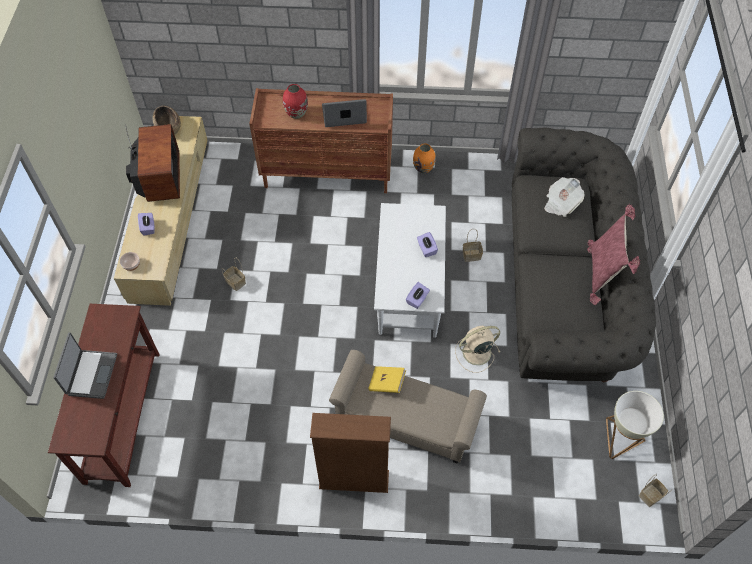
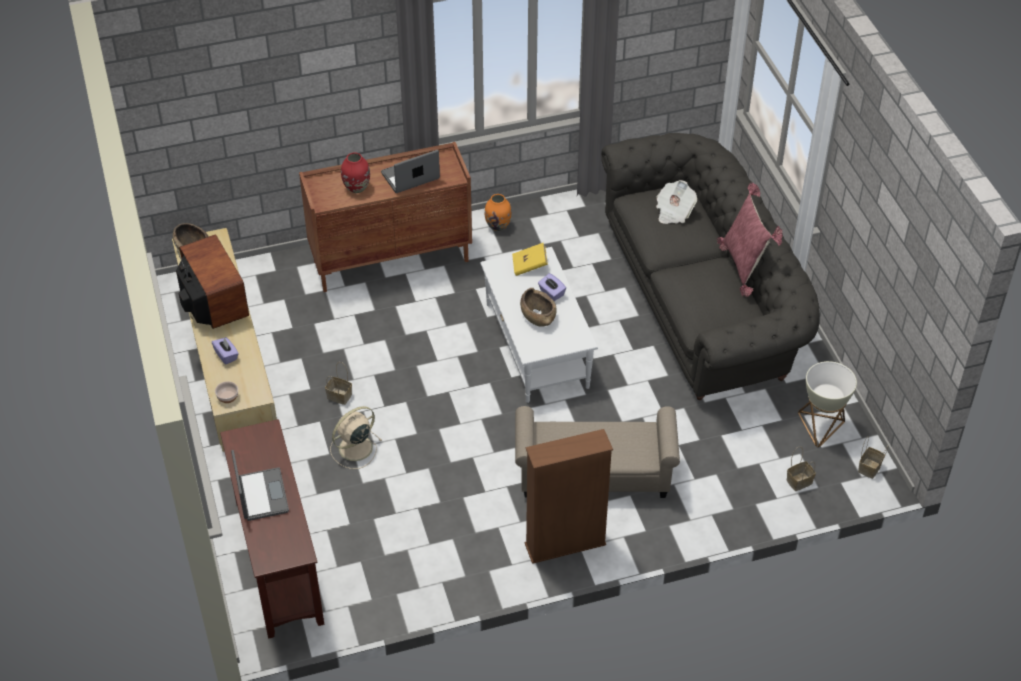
camera: 20 degrees left, 10 degrees down
(387, 383) = (566, 433): yellow book -> yellow book (529, 266)
(406, 266) = (537, 315): none -> brown bowl
(417, 300) = (564, 343): purple tissue box -> none
(472, 255) = (592, 298): basket -> basket (799, 481)
(475, 353) = (638, 391): beige fan -> beige fan (354, 449)

